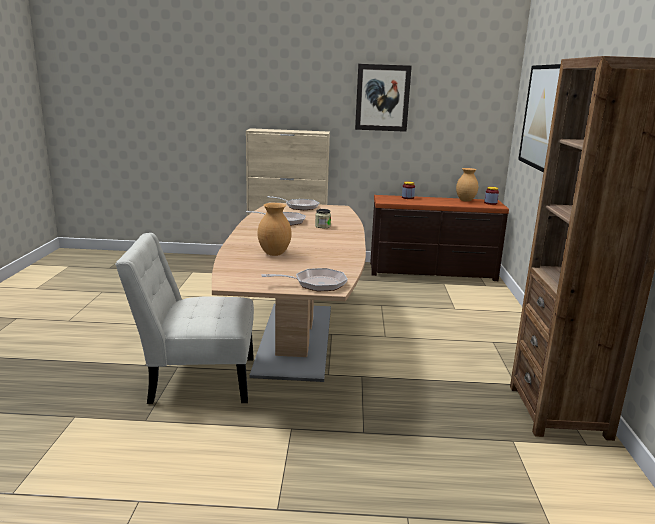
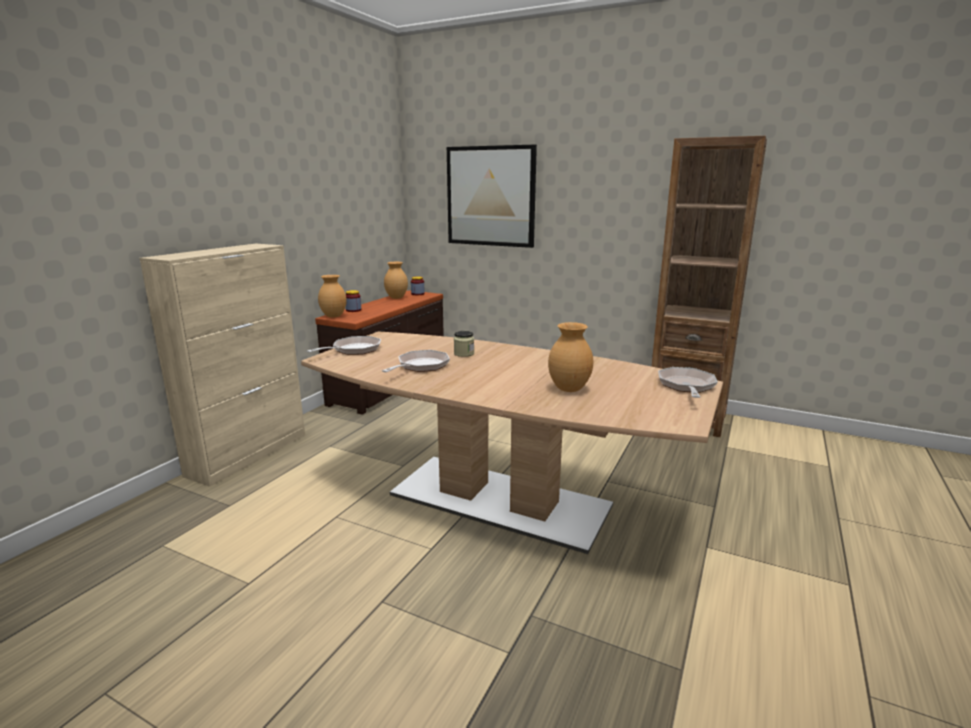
camera: 65 degrees left, 0 degrees up
(196, 379) = (576, 601): white chair -> none
(382, 98) = (302, 189): picture -> none
(384, 196) = (333, 316): none -> brown vase

